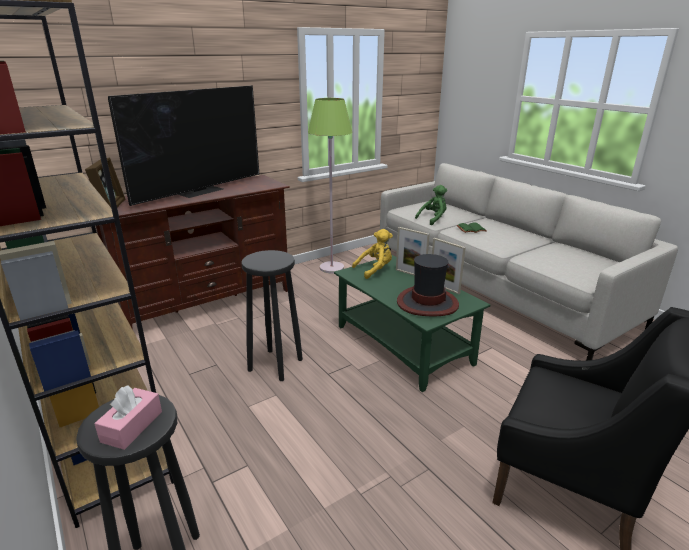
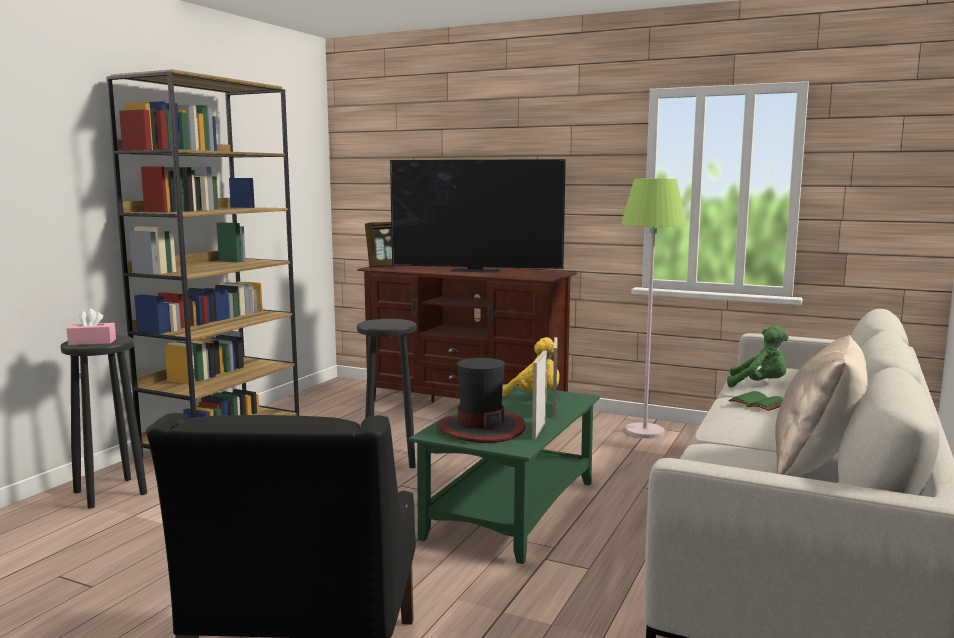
camera: 60 degrees right, 15 degrees down
(563, 248) = (816, 464): none -> beige pillow

